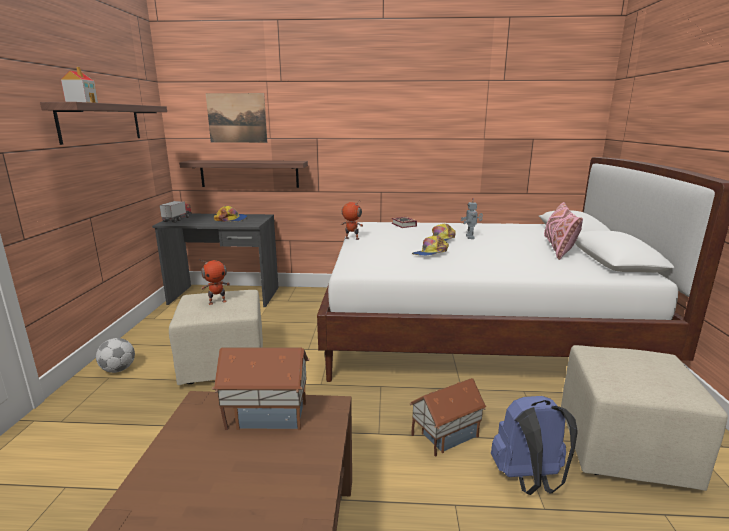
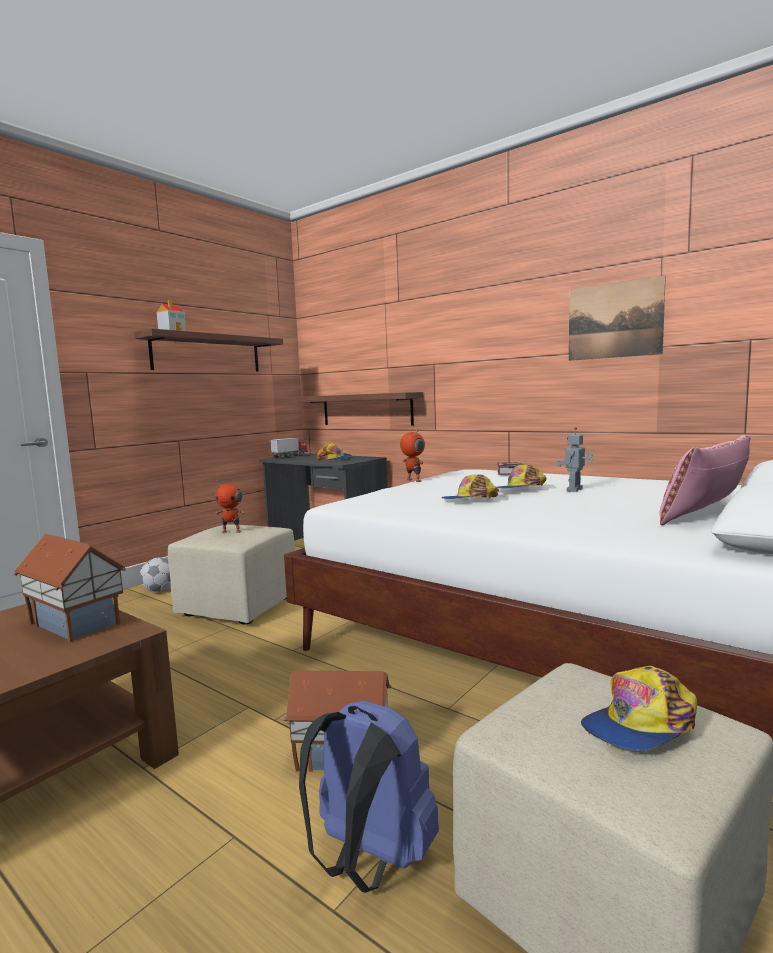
camera: 35 degrees right, 10 degrees down
(237, 118) = (357, 347): picture -> picture (614, 320)
(648, 366) = (640, 725): none -> cap

